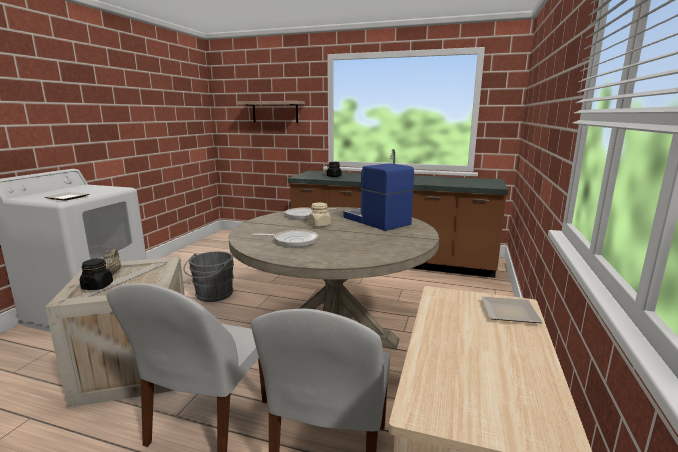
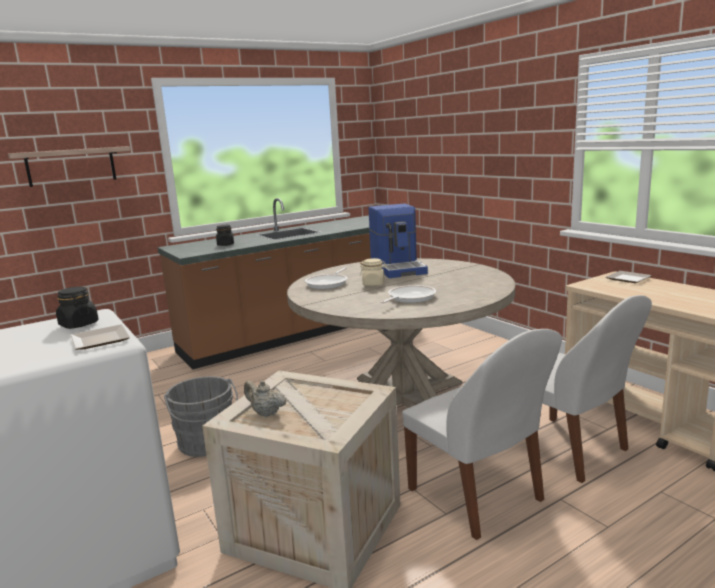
camera: 50 degrees left, 0 degrees up
(97, 286) = (309, 421): black jar -> black jar (78, 324)
(376, 221) = (398, 268): coffee machine -> coffee machine turned 105 degrees counterclockwise

